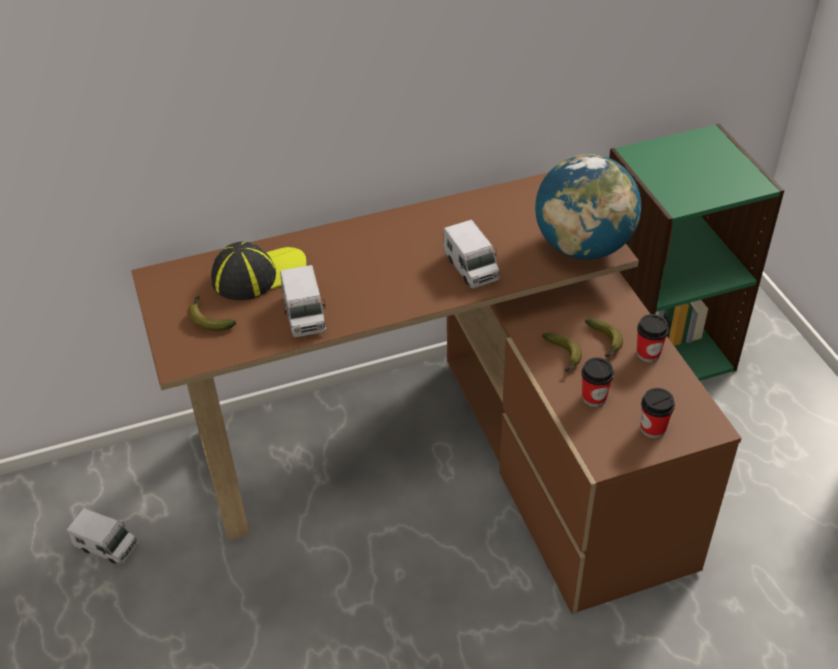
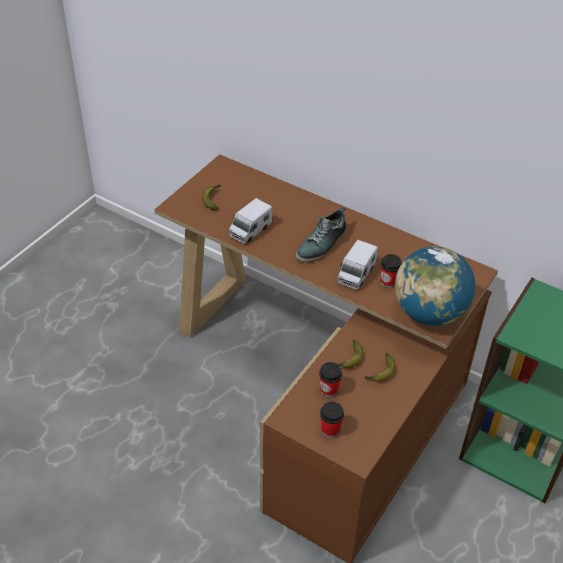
camera: 50 degrees right, 0 degrees up
(106, 546) = (136, 289): toy truck -> none
(258, 274) = (262, 197): cap -> none
(396, 269) = (322, 245): none -> shoe
(648, 354) = (392, 398): cup -> cup (388, 282)

